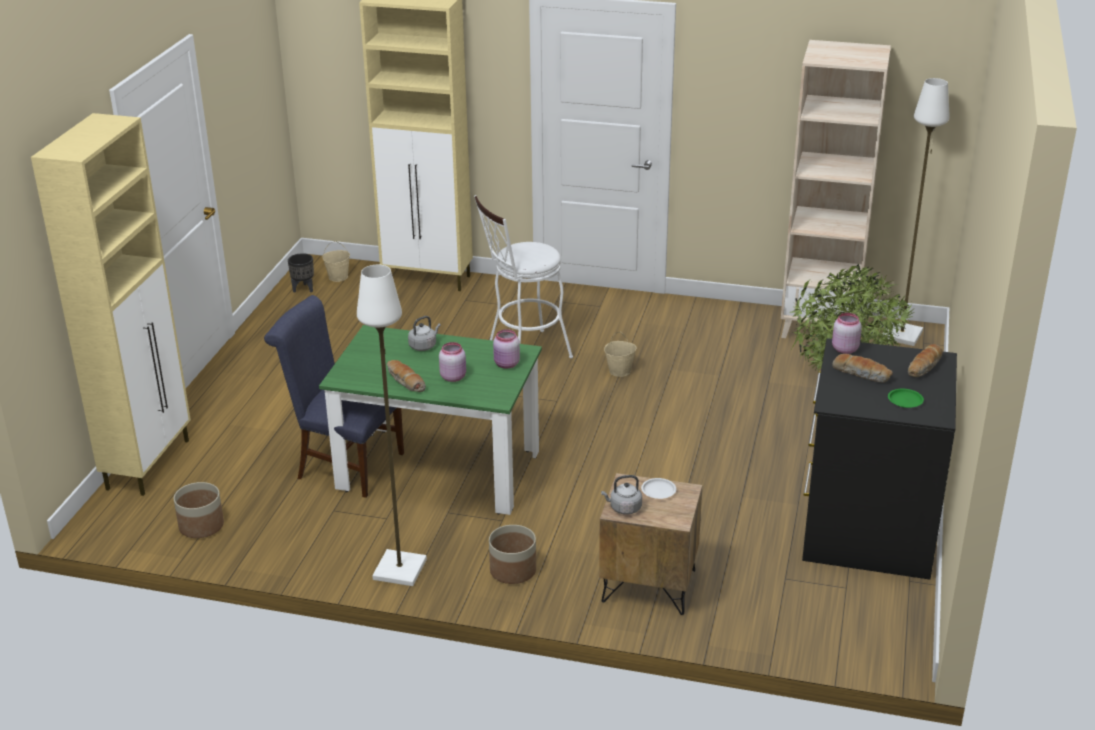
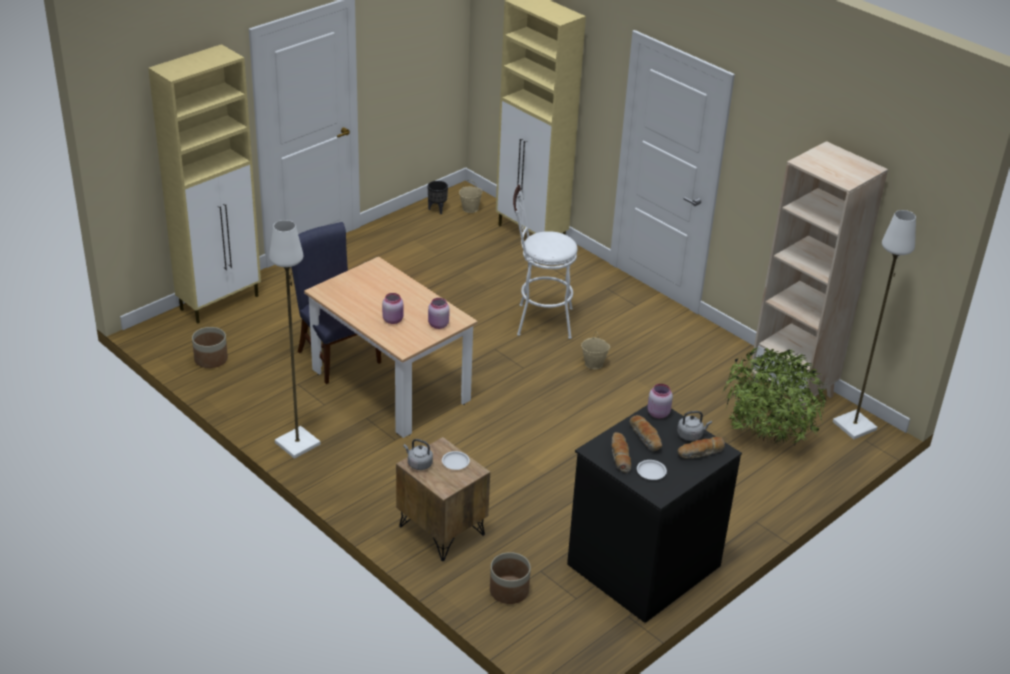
camera: 30 degrees right, 5 degrees up
(405, 381) = (359, 310): bread -> bread (619, 456)
(424, 346) = (399, 288): grey kettle -> grey kettle (691, 435)
(439, 471) = (390, 385): green dining table -> beige dining table
(512, 570) = (365, 477): planter -> planter (508, 590)
(905, 401) = (651, 472): green plate -> white plate

